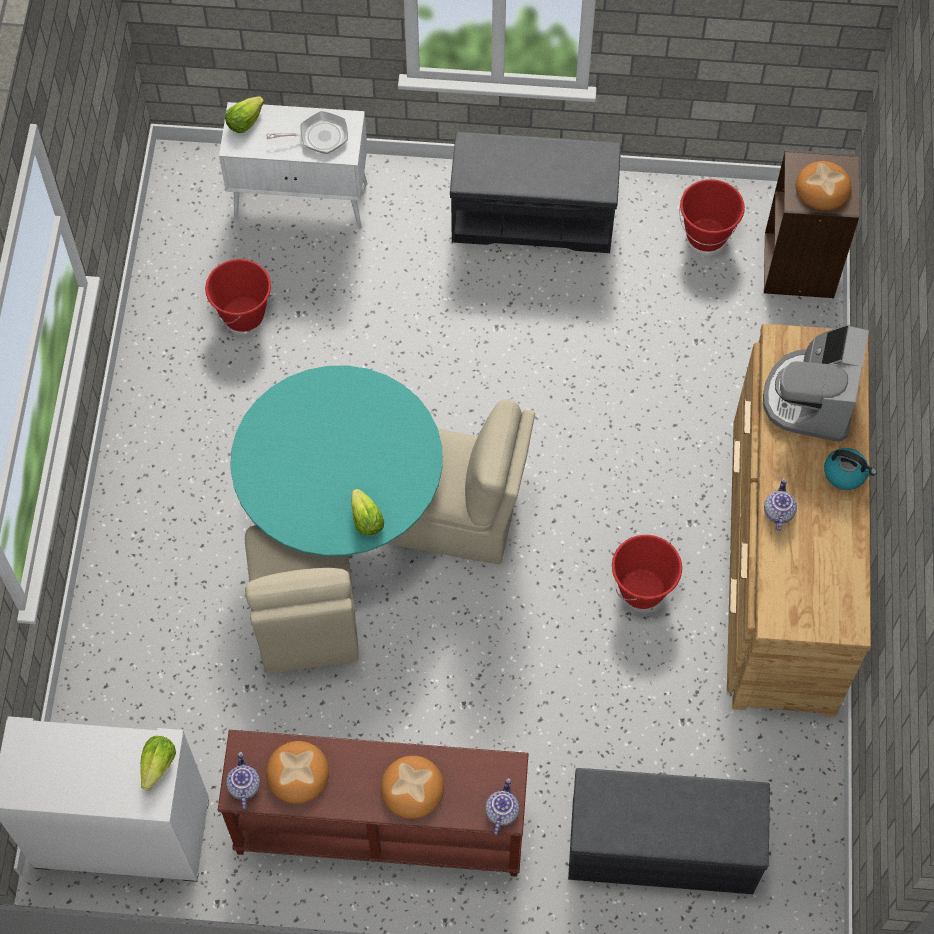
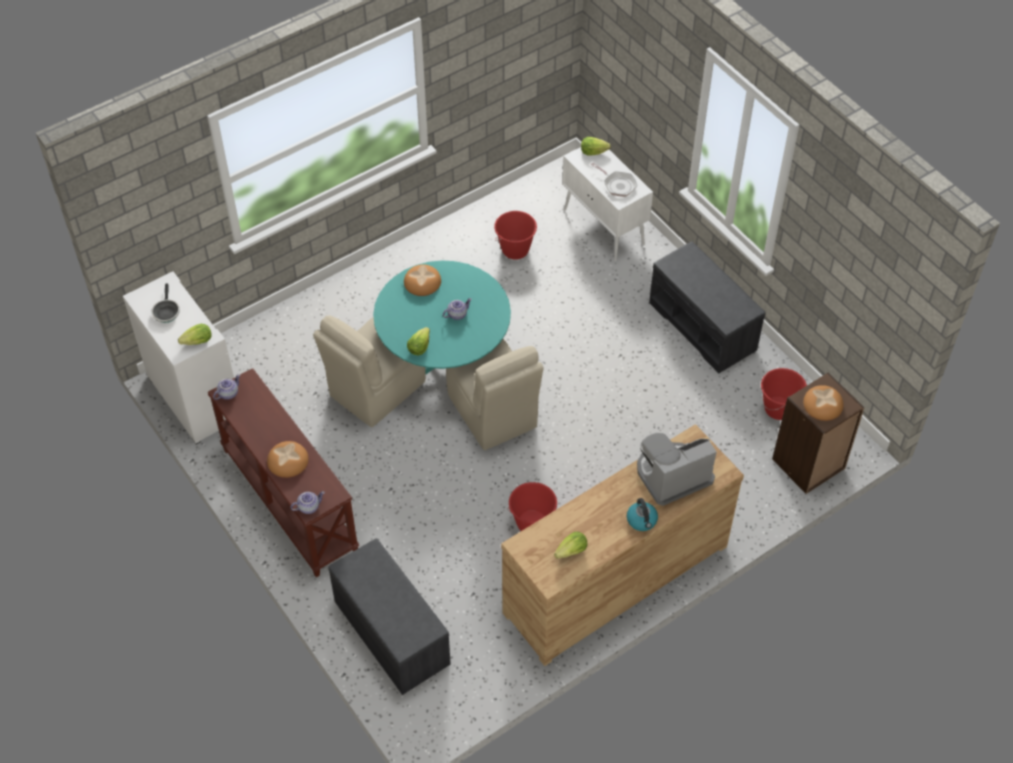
camera: 50 degrees right, 10 degrees down
(70, 770) = (166, 311): none -> frying pan
(297, 773) = (254, 409): bread -> bread (422, 282)
(777, 512) = (586, 504): teapot -> teapot (457, 314)
(827, 574) = (571, 551): none -> lettuce

